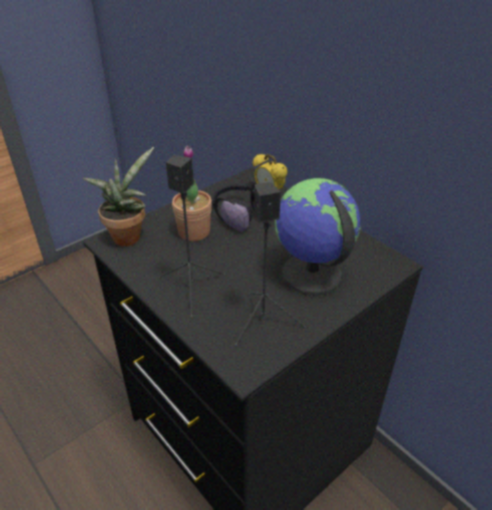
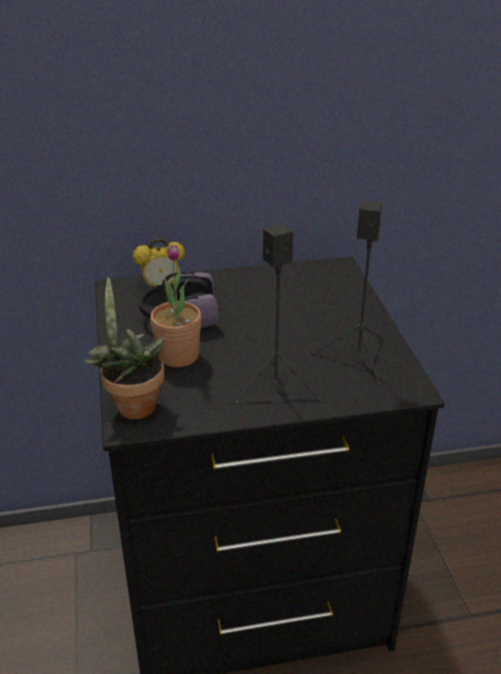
camera: 60 degrees left, 5 degrees down
(310, 275) = (317, 311): globe -> none

